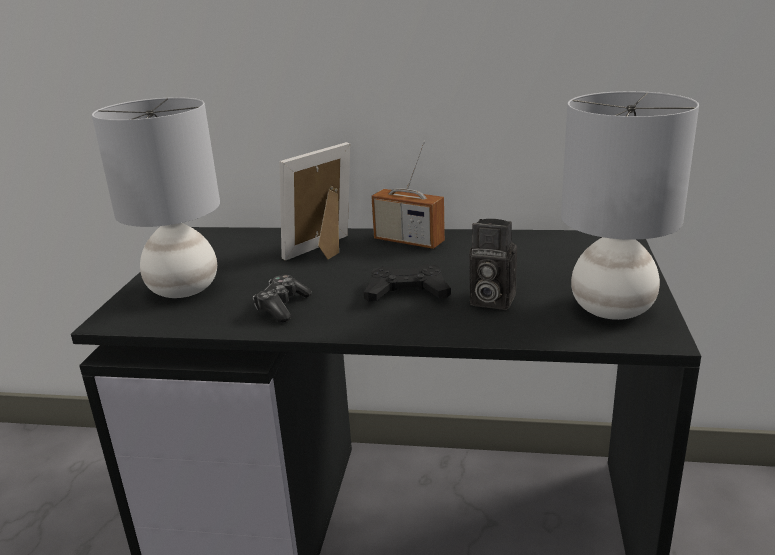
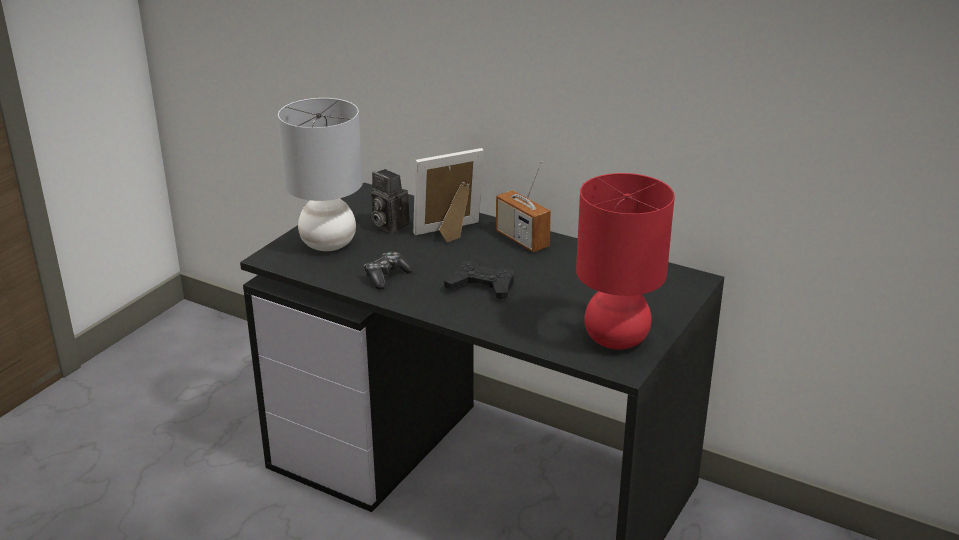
camera: 20 degrees right, 5 degrees up
(489, 300) = (534, 309): camera -> camera (388, 226)
(611, 308) = (616, 338): grey table lamp -> red table lamp

